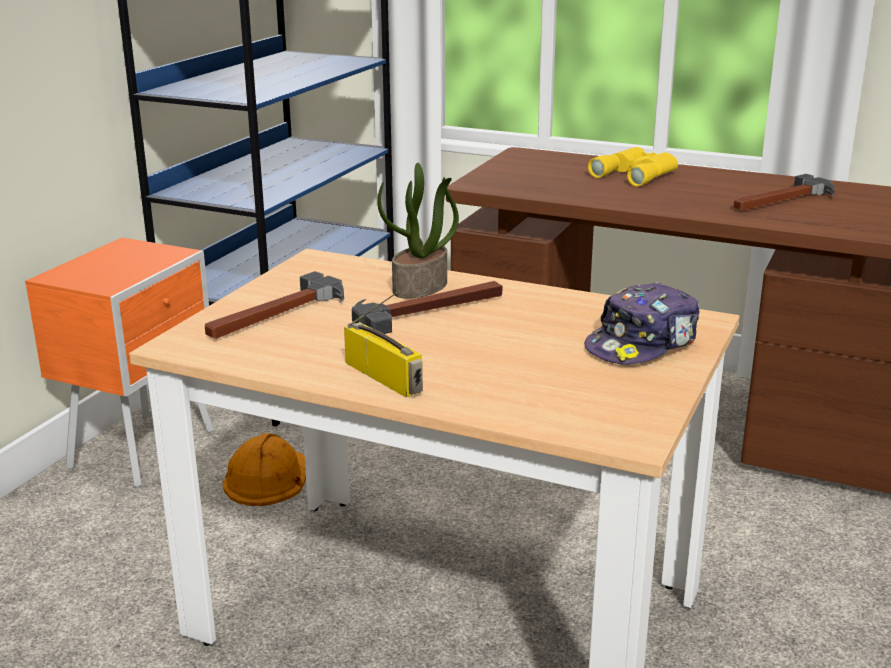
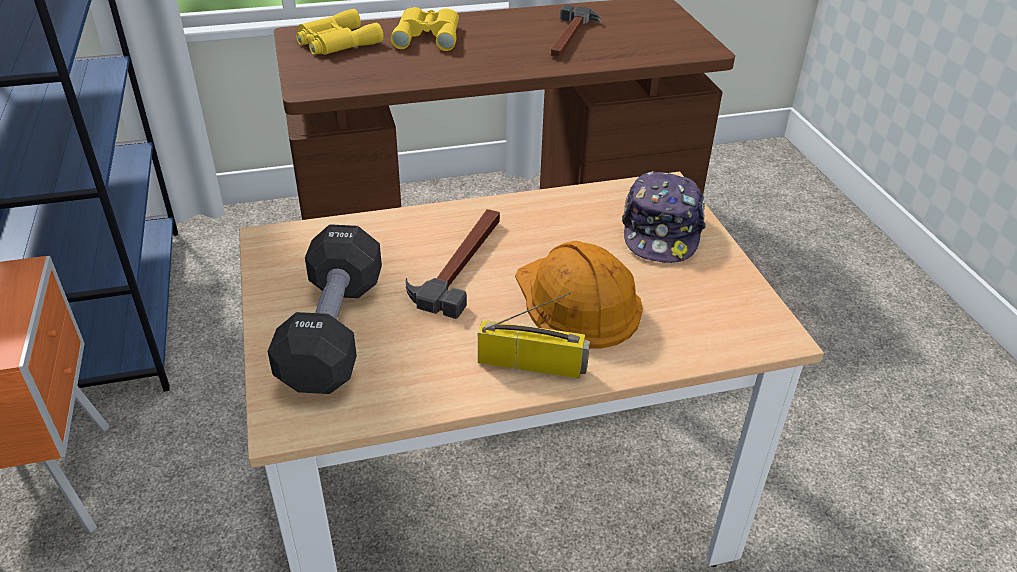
camera: 40 degrees left, 15 degrees up
(267, 477) = (218, 450): orange hard hat -> orange hard hat (576, 301)
(277, 315) = (333, 332): hammer -> black dumbbell
(420, 287) = (418, 238): potted plant -> none
(546, 163) = (336, 42): none -> yellow binoculars

